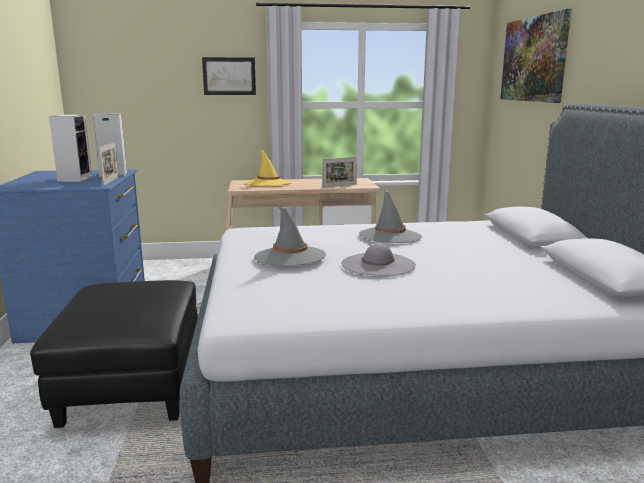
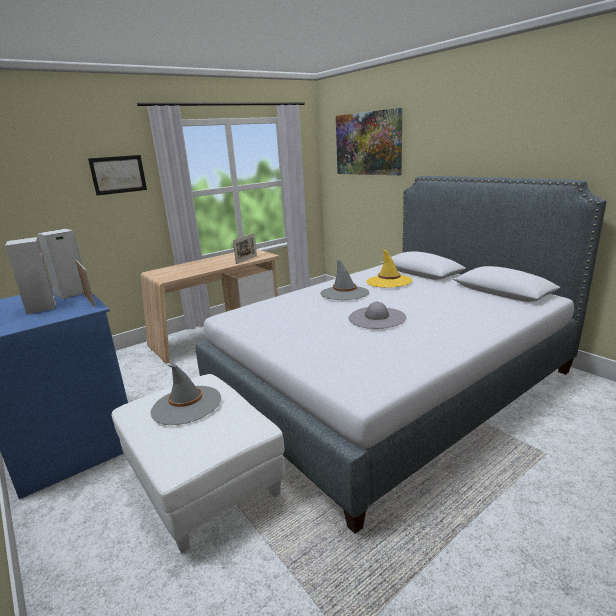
camera: 30 degrees left, 5 degrees up
(133, 386) = (204, 484): black ottoman -> white ottoman
(268, 183) = (183, 269): yellow hat -> yellow hat (389, 281)
(290, 257) = (310, 329): grey hat -> grey hat (186, 405)

